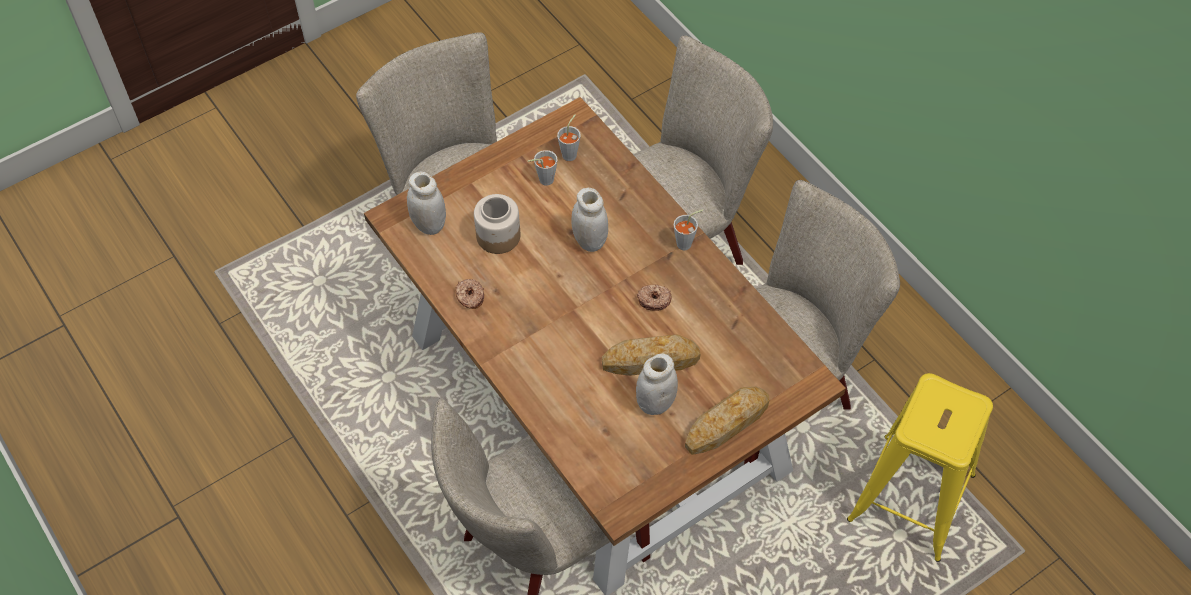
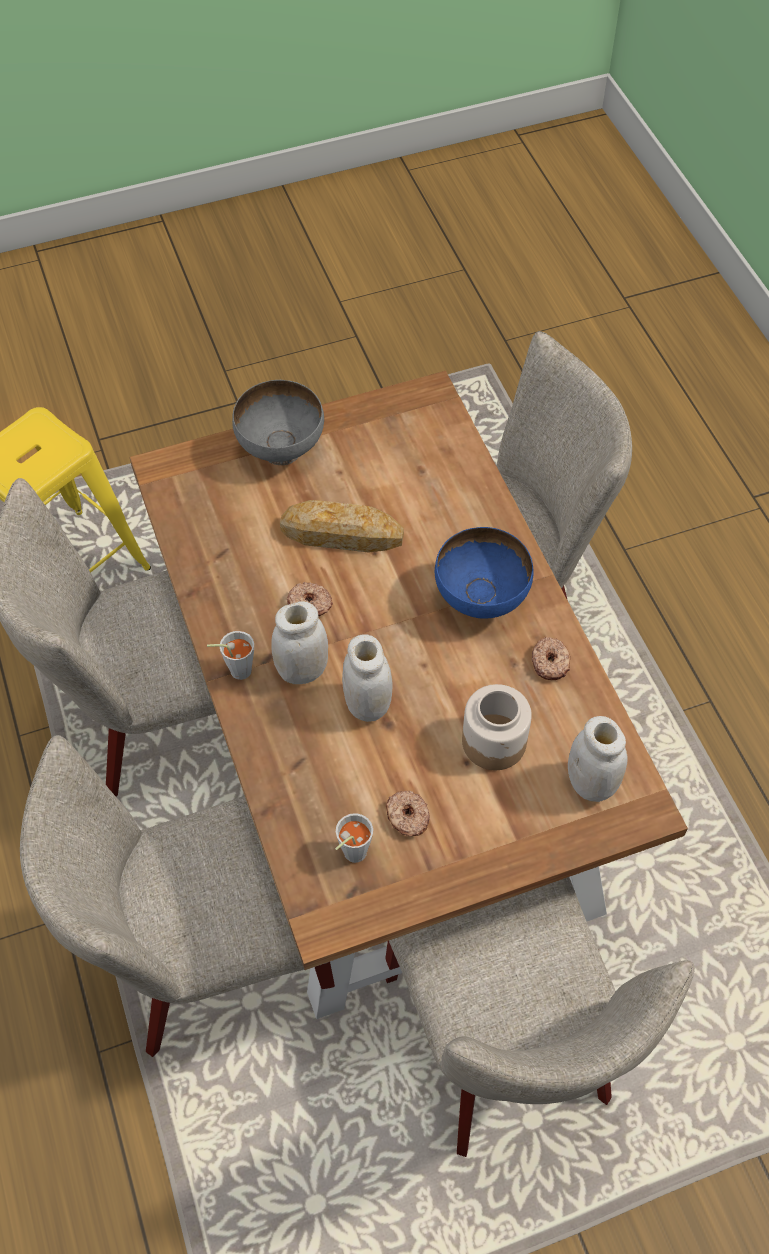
camera: 165 degrees left, 0 degrees up
(530, 331) = (481, 600): none -> blue bowl
(543, 180) = (407, 817): grey cup -> donut
(655, 403) = (354, 486): white jar -> white jar (302, 670)
(727, 423) = (281, 449): bread -> grey bowl

